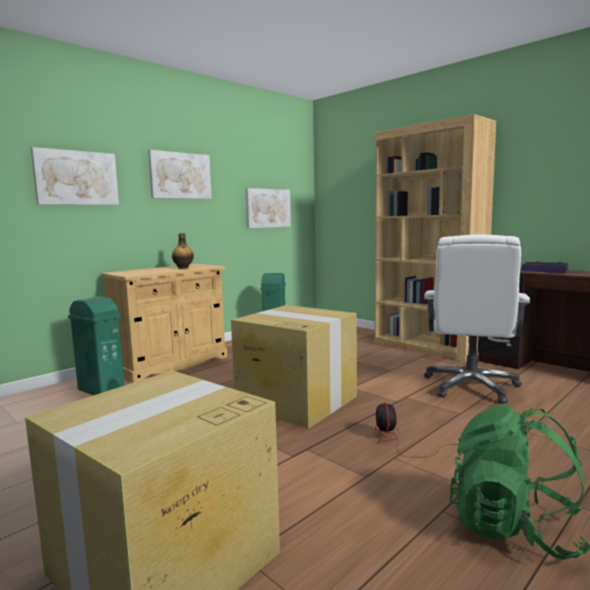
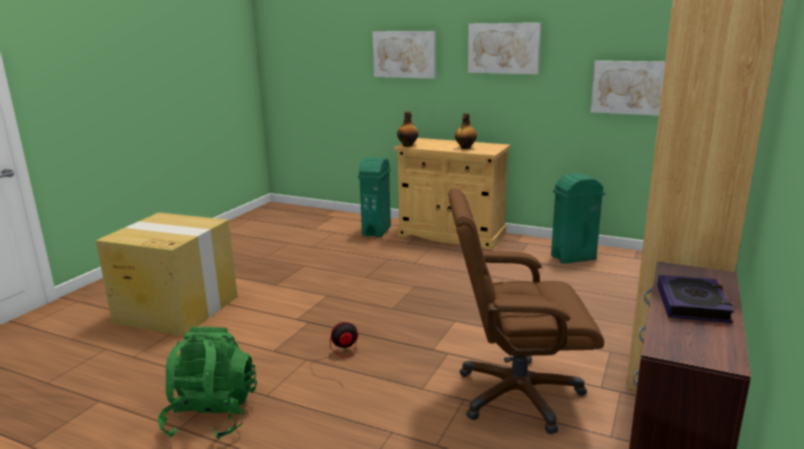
camera: 70 degrees right, 10 degrees up
(132, 274) = (408, 145): none -> bottle
(295, 401) = (400, 301): cardboard box -> none
(471, 386) = (516, 394): white office chair -> brown office chair

